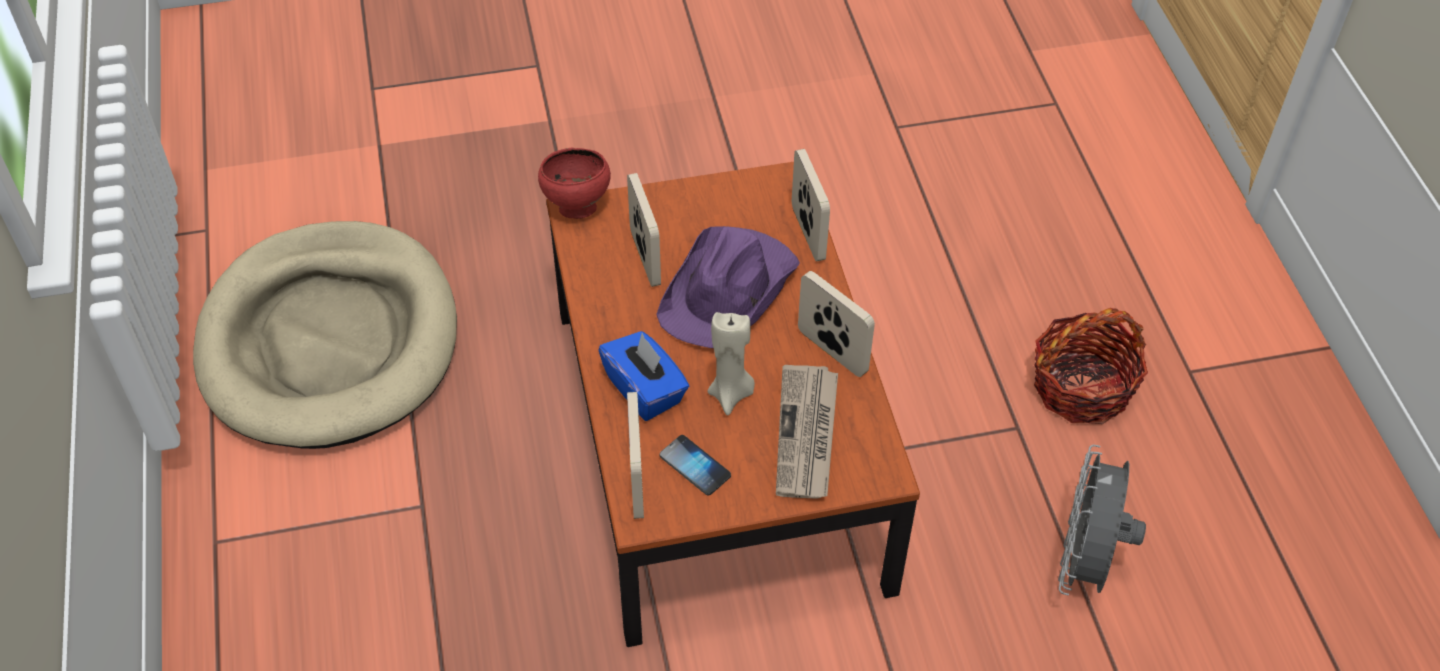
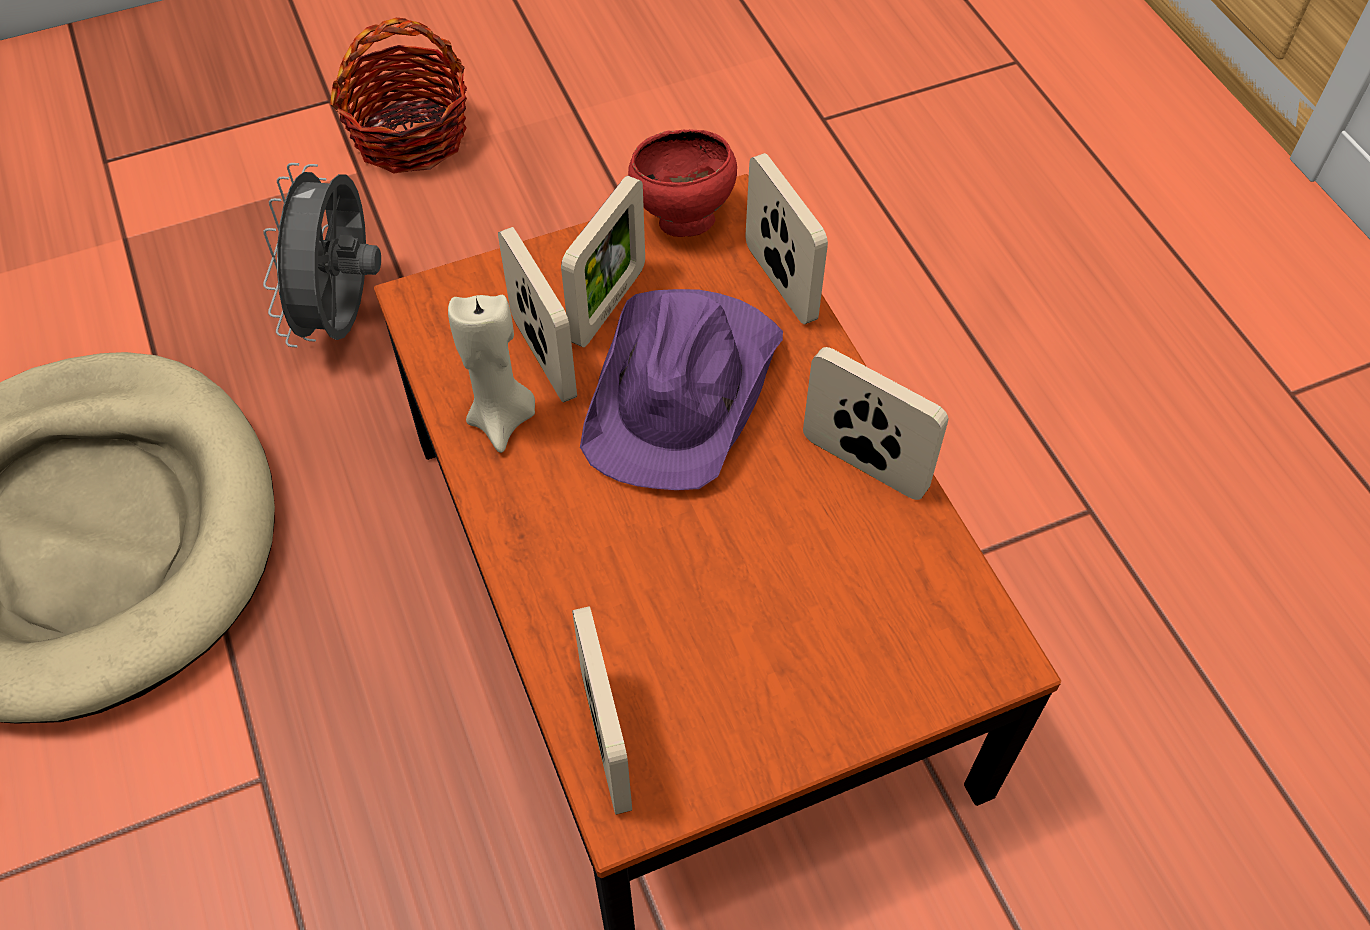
camera: 10 degrees left, 5 degrees up
(575, 207) = (421, 292): red bowl -> red bowl (681, 220)
(645, 390) = (587, 577): blue tissue box -> none
(693, 232) = (608, 305): none -> picture frame
(695, 466) = (695, 697): phone -> none
(731, 394) = (725, 561): beige candle -> beige candle (502, 420)
(807, 435) = (861, 611): newspaper -> none
(1082, 387) = (1159, 438): basket -> basket (410, 135)
(1085, 563) = (1239, 699): grey fan -> grey fan (344, 317)

